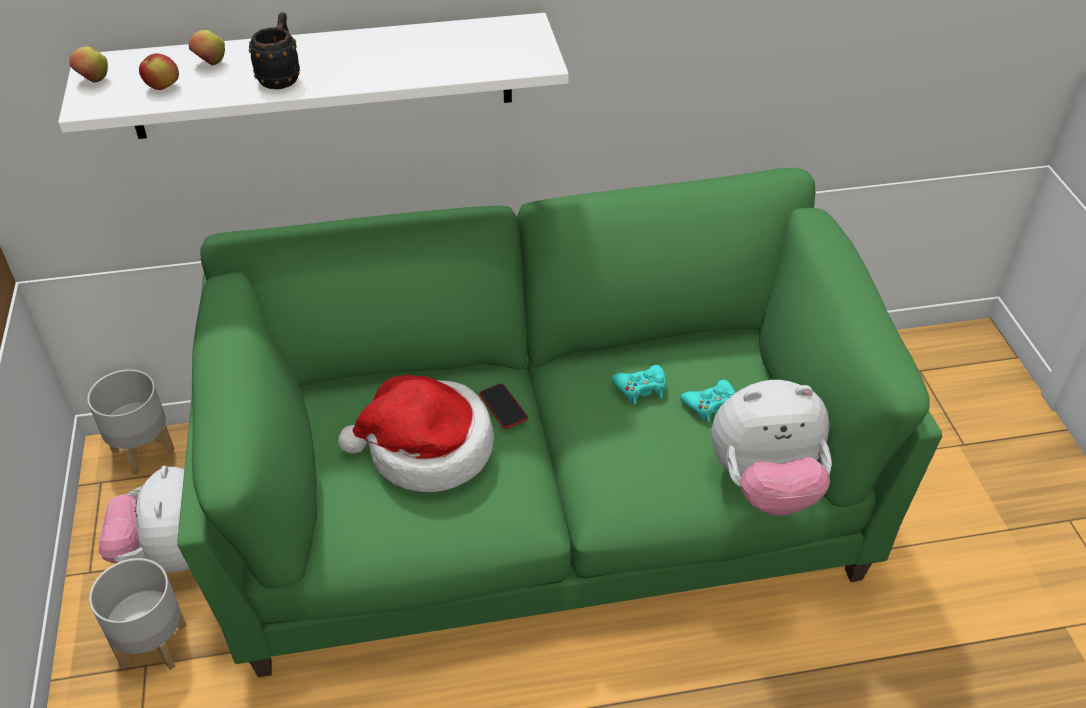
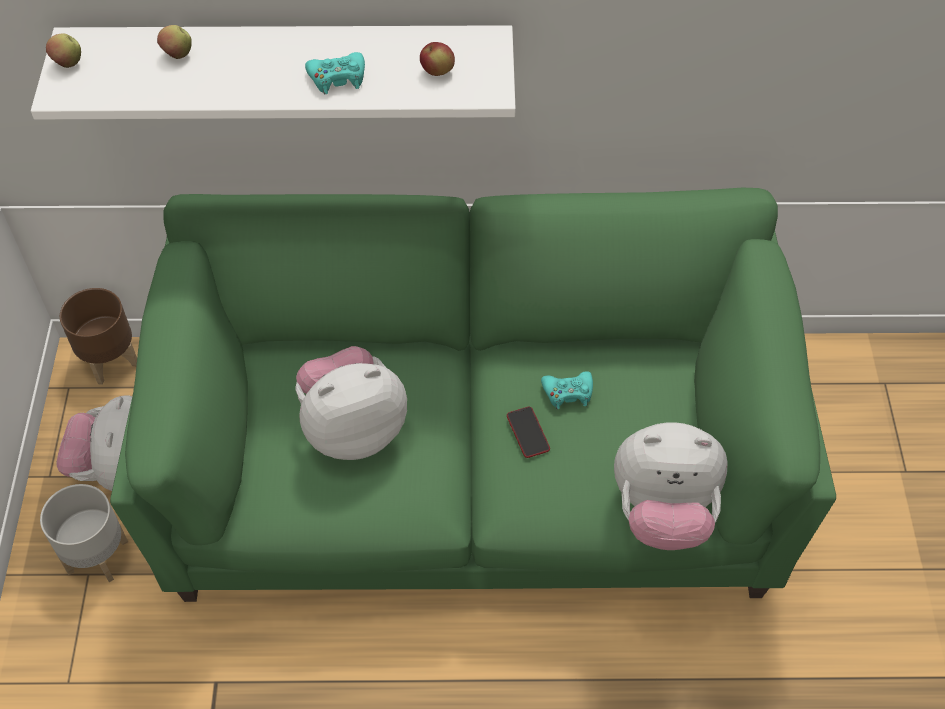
camera: 10 degrees right, 10 degrees up
(142, 450) = (110, 360): grey planter -> brown planter
(163, 87) = (129, 80): apple -> apple (437, 72)
(281, 77) = (241, 81): black mug -> none
(427, 449) = (352, 428): hat -> plush toy
(503, 407) = (433, 393): phone -> phone (528, 432)
(711, 405) = (631, 421): turquoise game controller -> turquoise game controller (338, 78)

